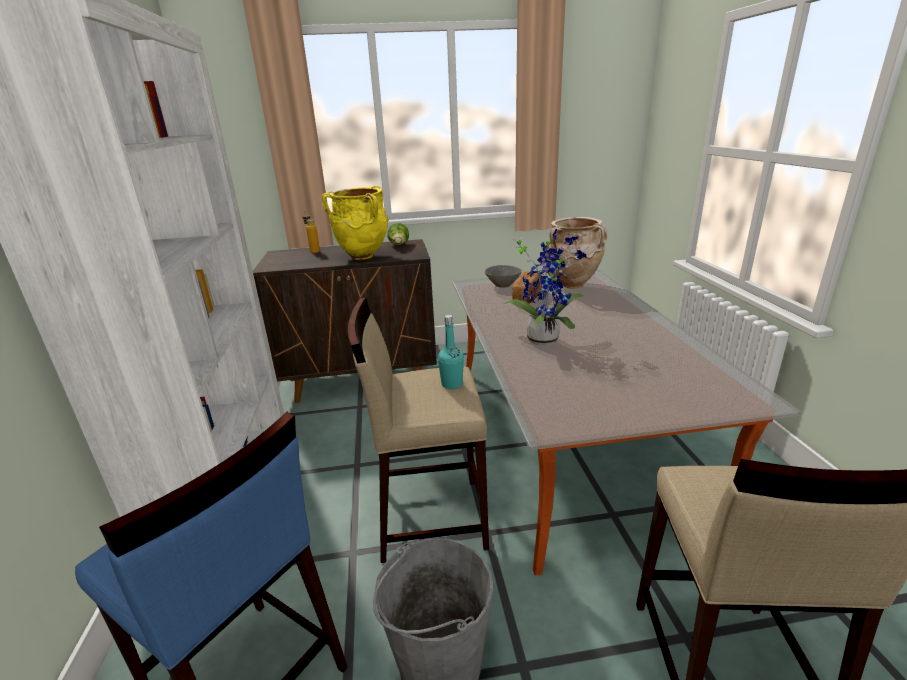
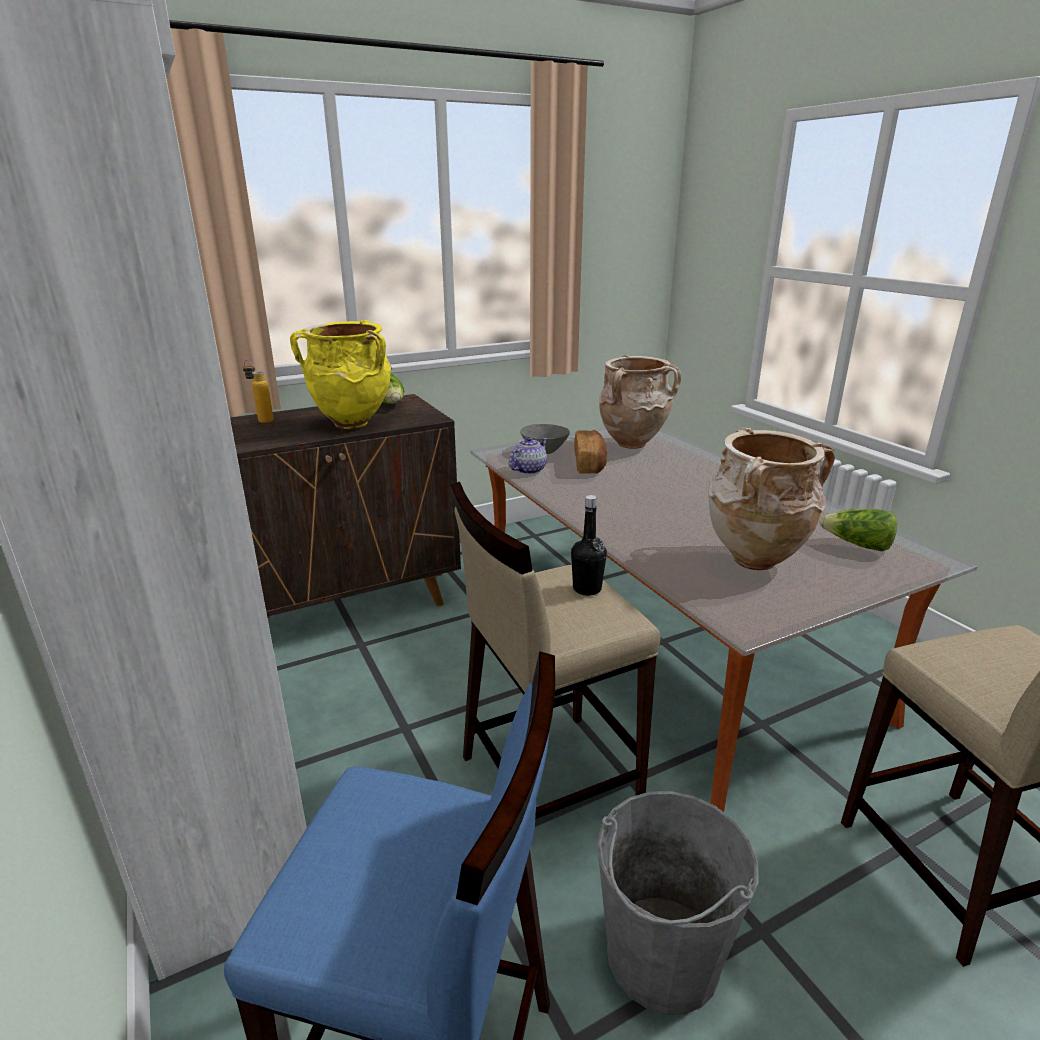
camera: 20 degrees left, 0 degrees up
(452, 384) = (587, 589): turquoise bottle -> black bottle
(480, 297) = (528, 470): none -> teapot
(544, 338) = (654, 515): potted plant -> none
(596, 380) = (754, 559): none -> beige vase
(697, 380) = (857, 545): none -> lettuce

